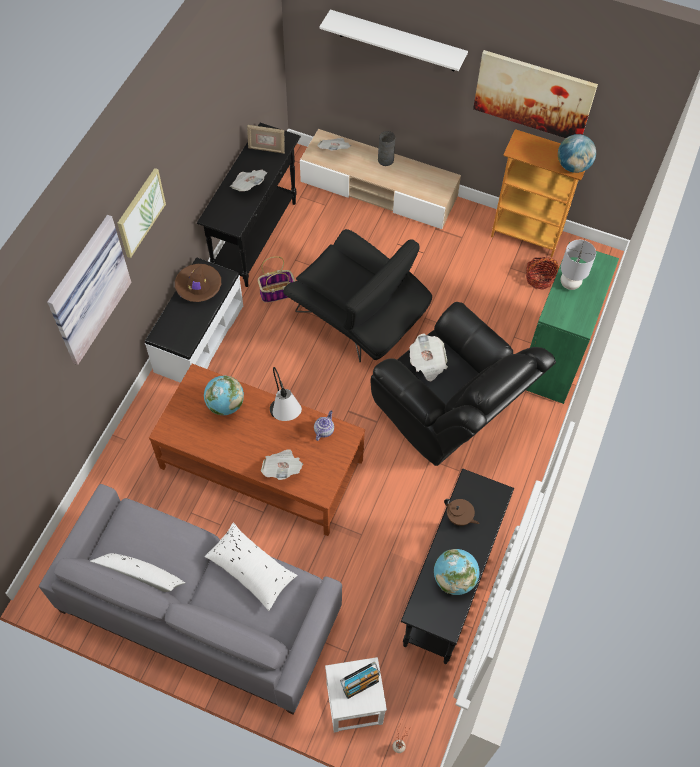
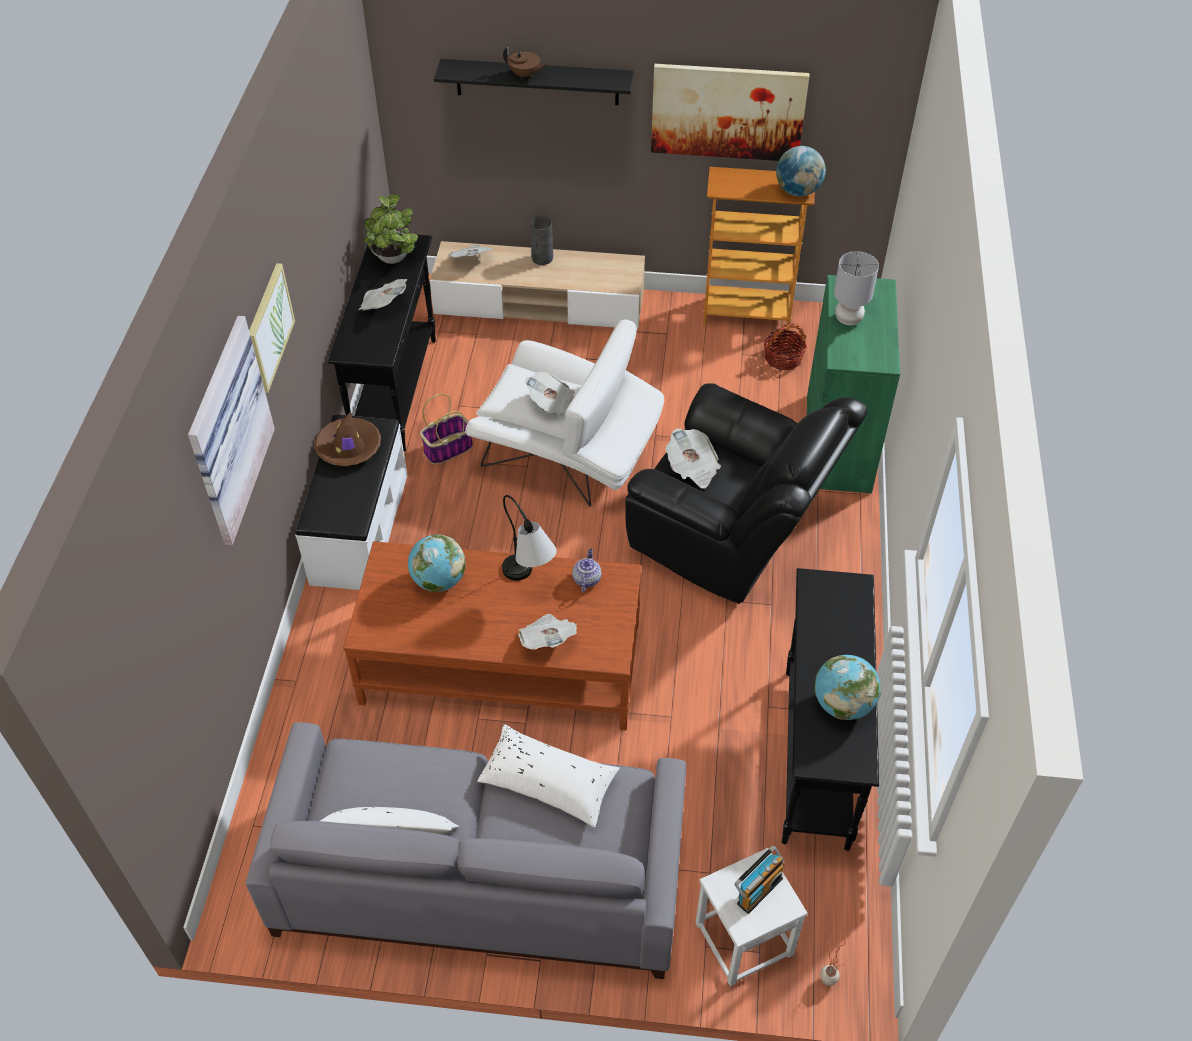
camera: 15 degrees left, 10 degrees down
(266, 149) = (392, 259): picture frame -> potted plant
(350, 286) = (553, 405): none -> newspaper
(358, 318) = (568, 455): black armchair -> white armchair
(397, 41) = (537, 82): white shelf -> black shelf
(459, 517) = (818, 628): brown teapot -> brown teapot (525, 75)

